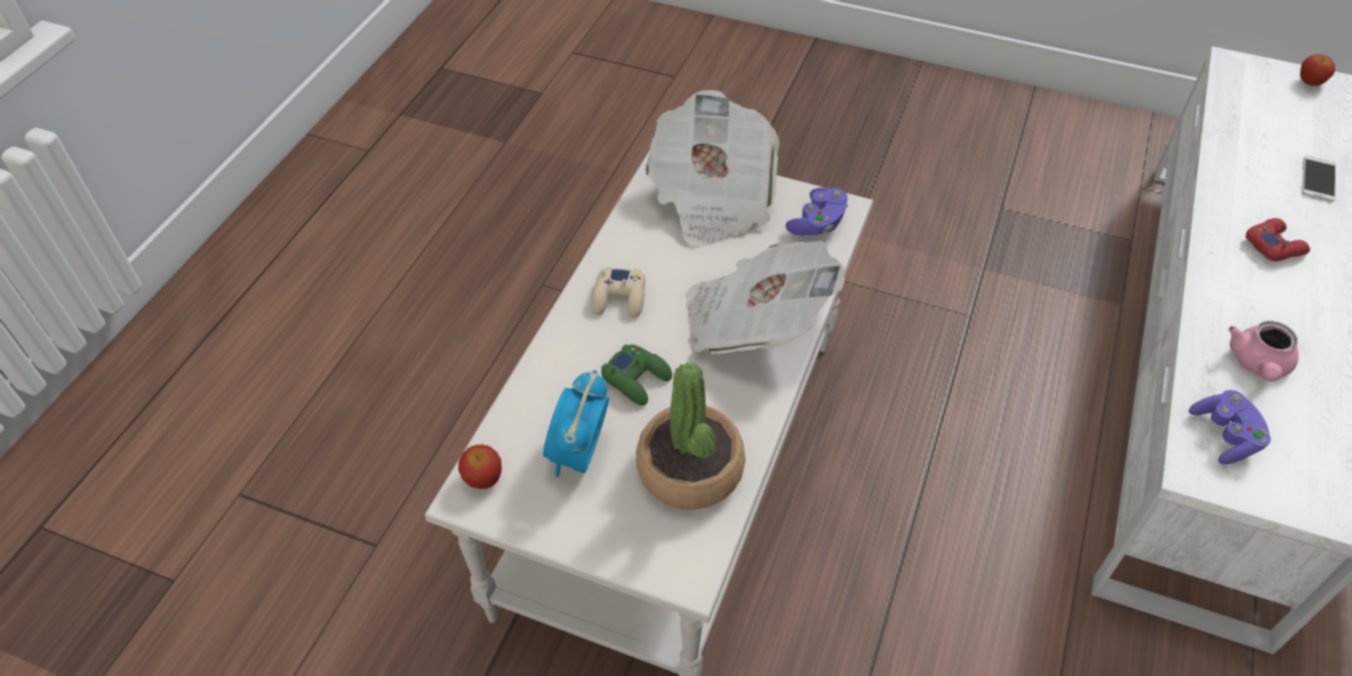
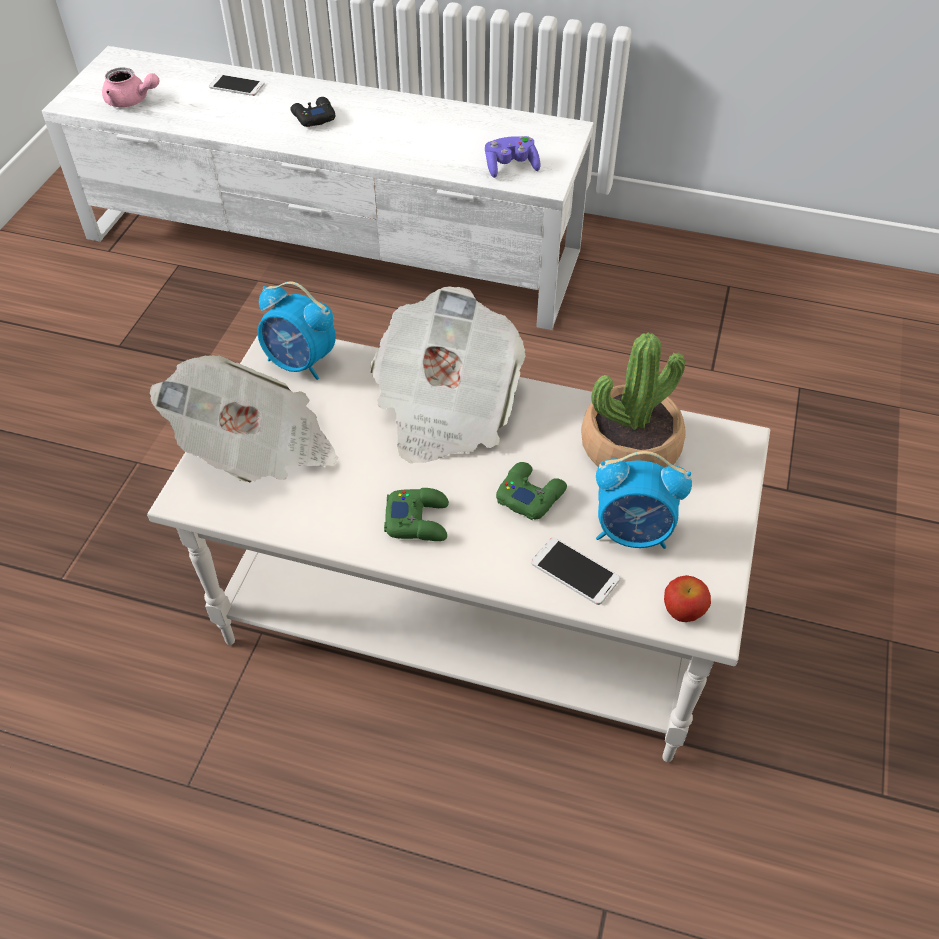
camera: 95 degrees left, 0 degrees up
(544, 402) = (575, 571): none -> phone
(620, 298) = (418, 520): beige game controller -> green game controller
(817, 223) = (300, 363): purple game controller -> alarm clock
(1257, 365) = (441, 143): pink teapot -> pink teapot (132, 101)
(1274, 245) = (313, 117): red game controller -> black game controller
(1310, 82) = (109, 69): apple -> none

